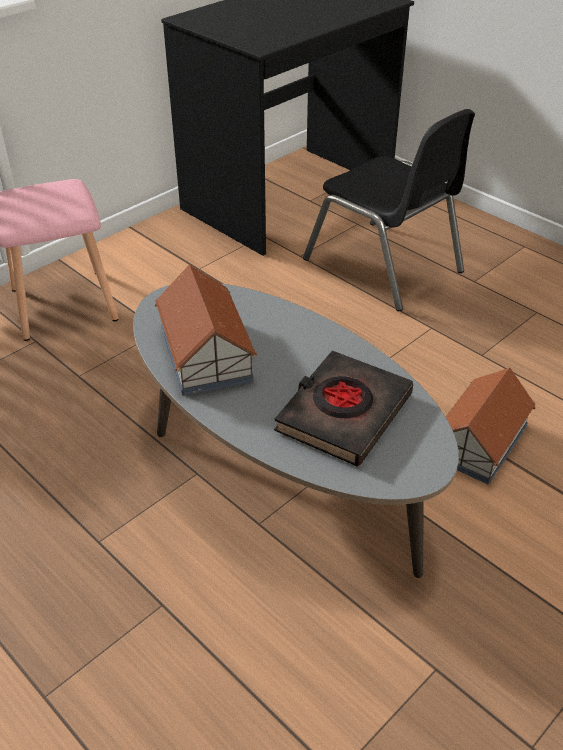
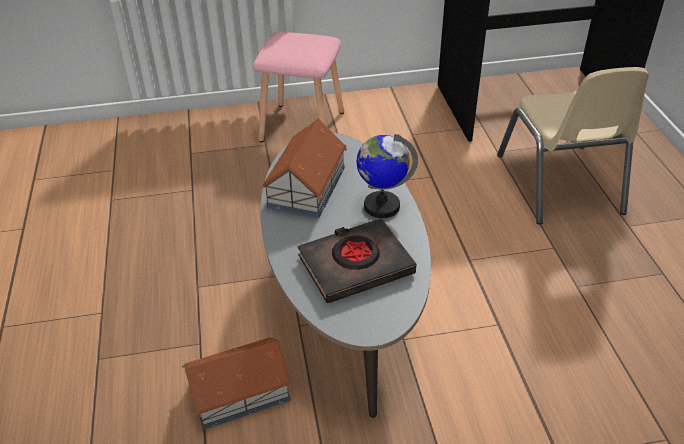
camera: 35 degrees right, 0 degrees up
(306, 340) = (381, 206): none -> globe
(384, 266) = (559, 184): black chair -> beige chair
(480, 441) = (510, 349): toy house -> toy house (240, 392)

